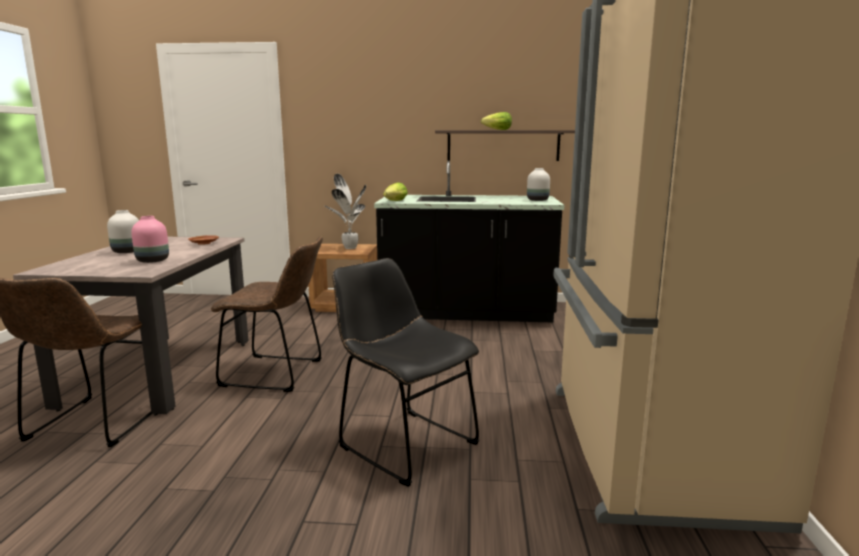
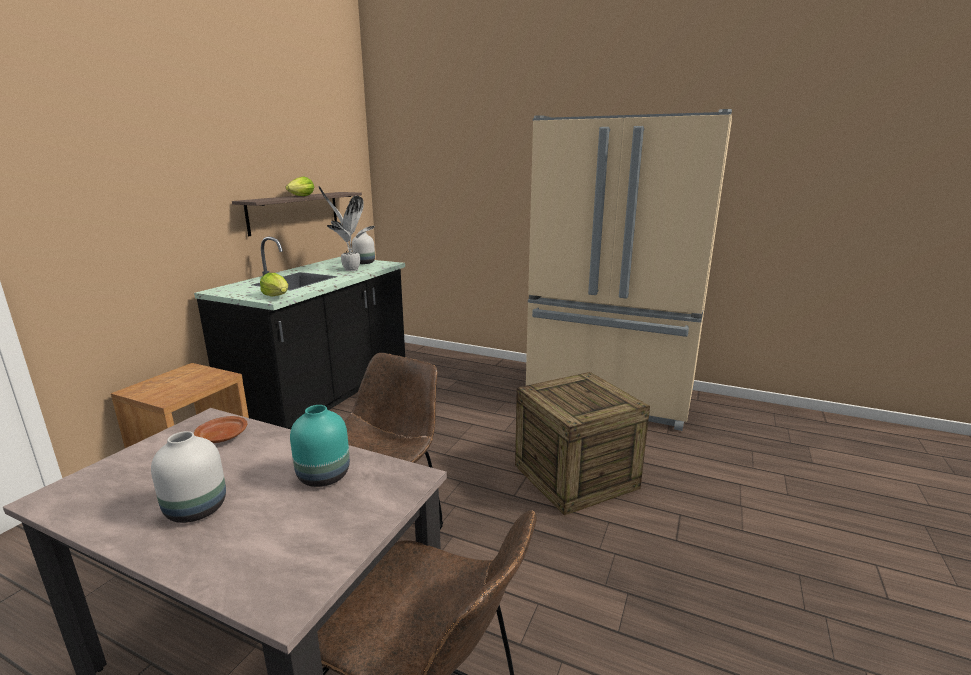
camera: 70 degrees left, 5 degrees up
(152, 260) = (322, 476): pink vase -> turquoise vase
(349, 247) = (182, 378): potted plant -> potted plant (349, 270)
(403, 443) = (575, 476): black chair -> crate

